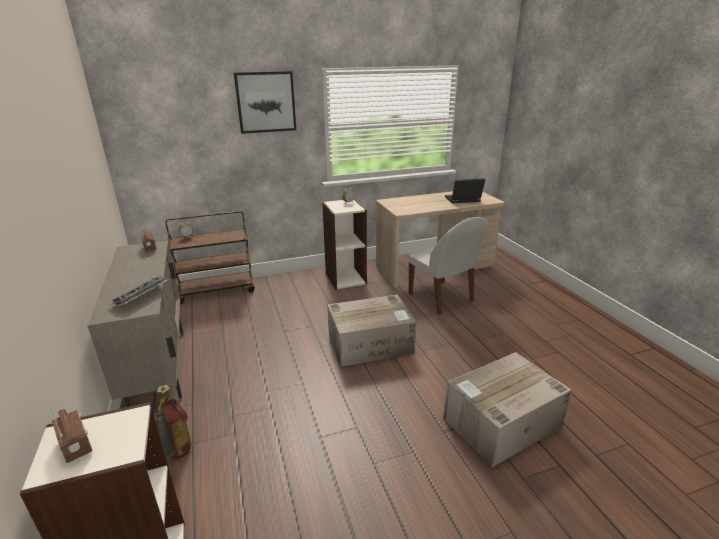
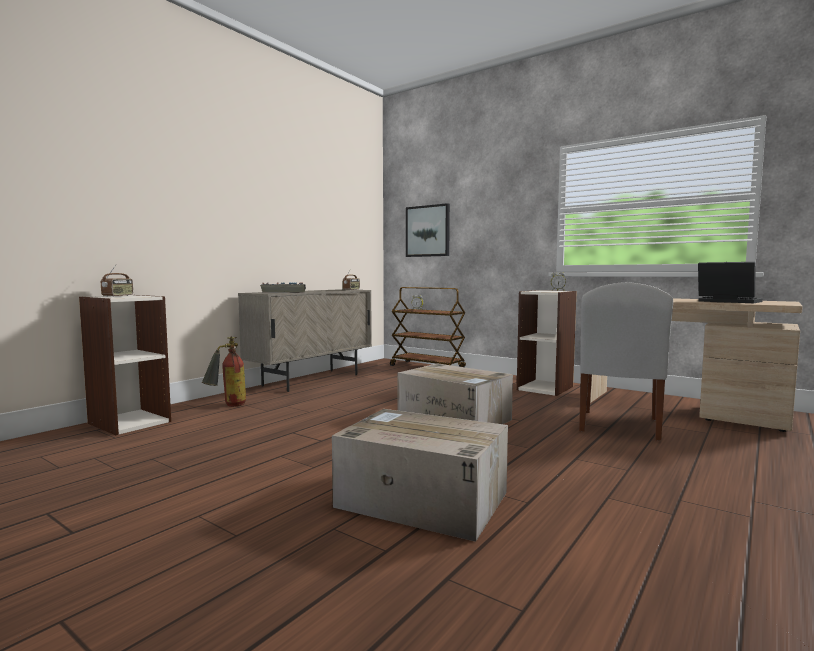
camera: 55 degrees right, 20 degrees down
(266, 102) = (501, 186): picture -> picture (428, 231)

